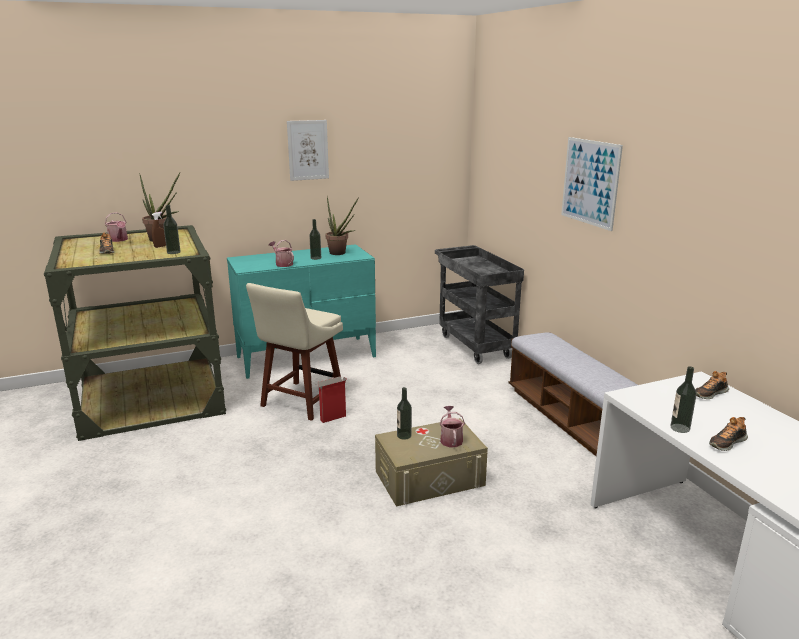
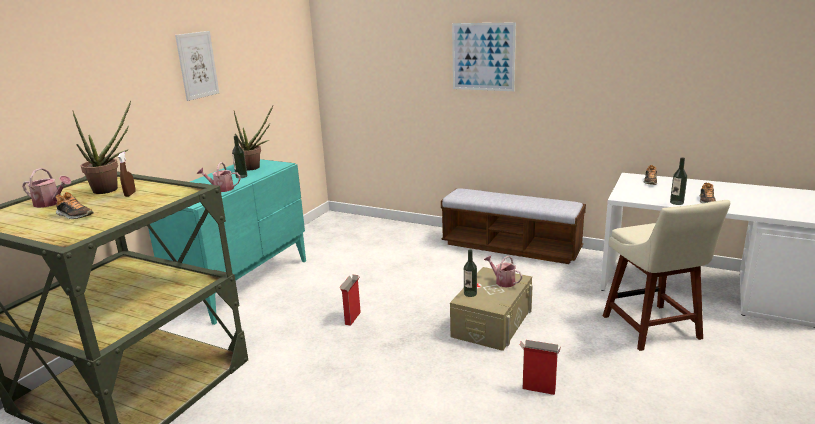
camera: 40 degrees left, 0 degrees up
(173, 252) = (165, 194): bottle -> none
(300, 402) = (302, 319): beige stool -> beige stool (653, 329)
(366, 554) = (538, 389): none -> cardboard box
(473, 346) = (369, 226): black cart -> none

